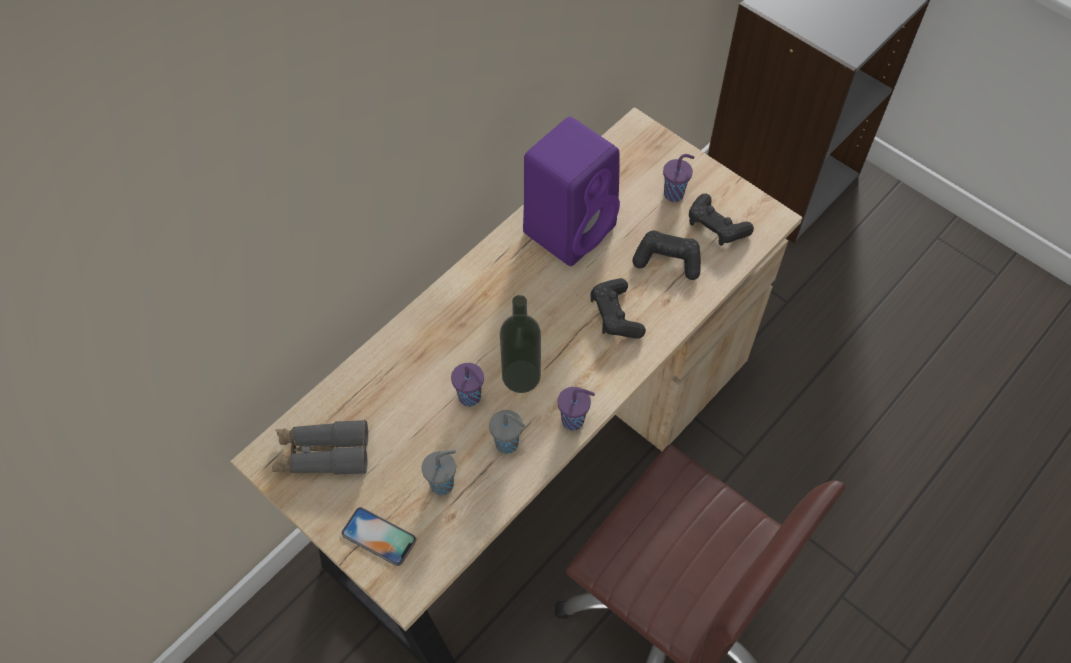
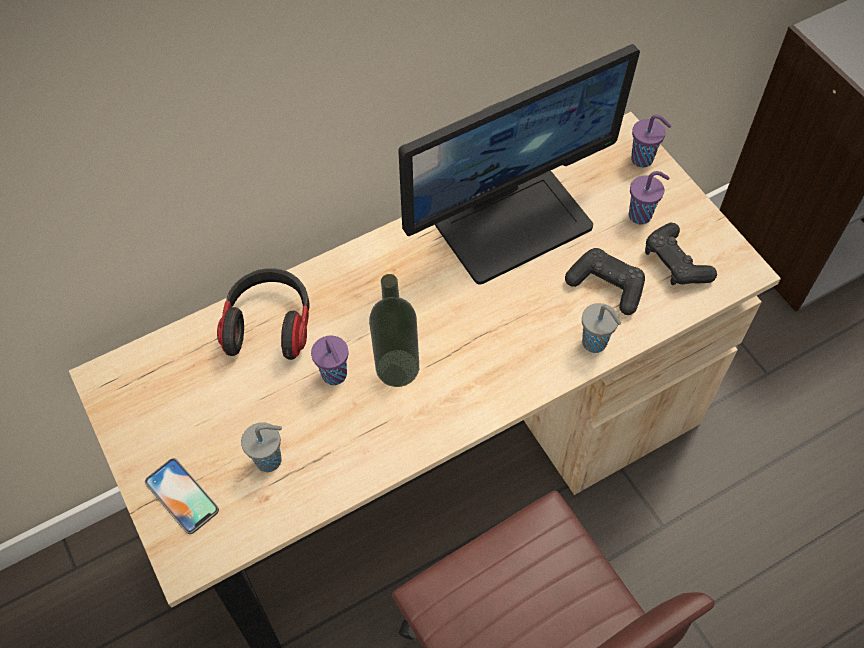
camera: 20 degrees right, 0 degrees up
(322, 454) = (161, 390): grey binoculars -> none
(396, 370) = (270, 324): none -> headphones
(508, 444) = (355, 438): grey cup -> grey cup (595, 343)
(570, 227) = (512, 222): purple speaker -> monitor
(574, 420) = (436, 433): purple cup -> purple cup (643, 159)
(615, 315) = (526, 330): black game controller -> none

